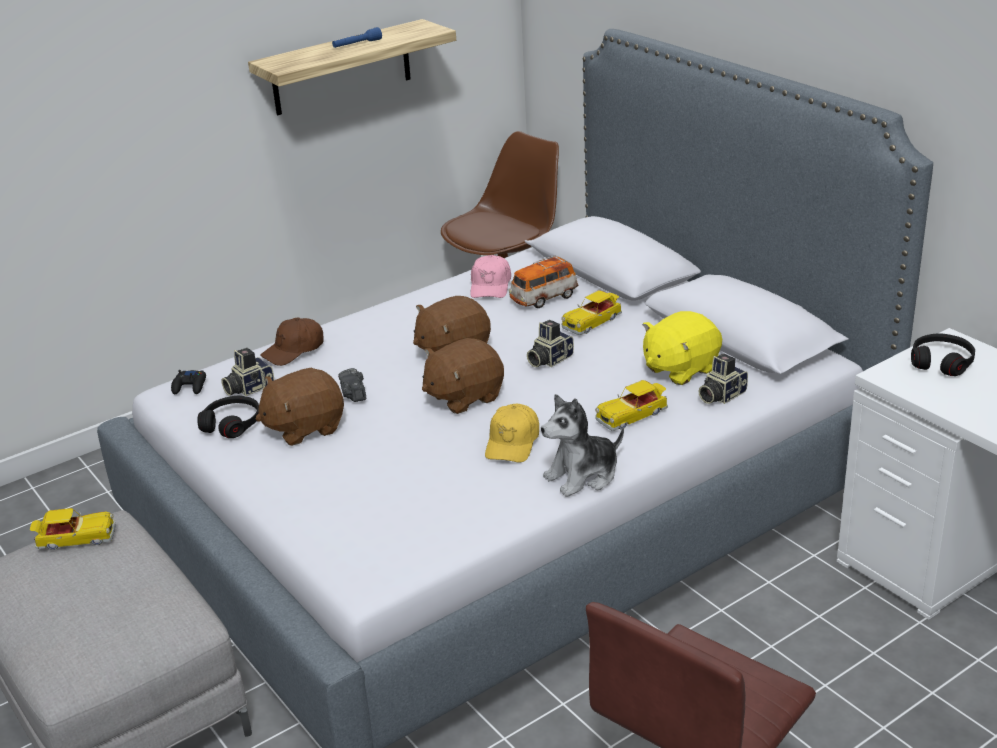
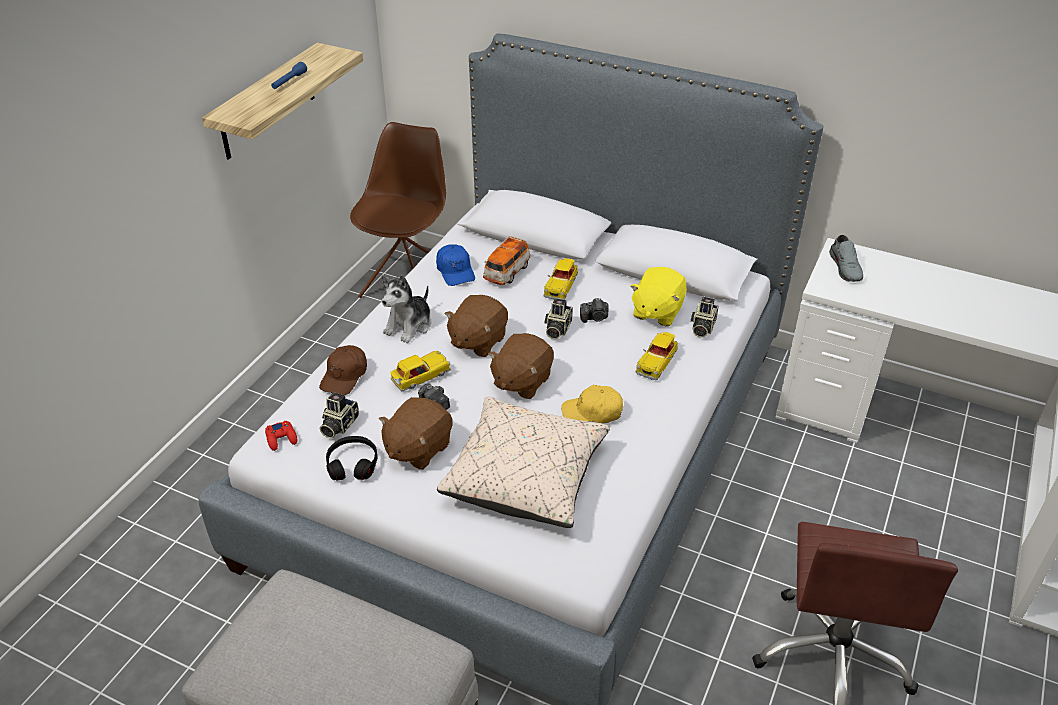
camera: 30 degrees left, 10 degrees up
(75, 539) = (274, 615): toy car -> toy car (420, 377)
(190, 386) = (281, 438): black game controller -> red game controller
(386, 481) = (526, 477): none -> beige pillow
(490, 286) = (455, 271): pink cap -> blue cap
(513, 443) = (592, 412): yellow cap -> yellow cap turned 105 degrees clockwise
(583, 476) = (665, 425): plush toy -> plush toy (409, 326)
(601, 359) = (595, 318): none -> camera
(941, 362) = (846, 268): black headphones -> grey shoe

